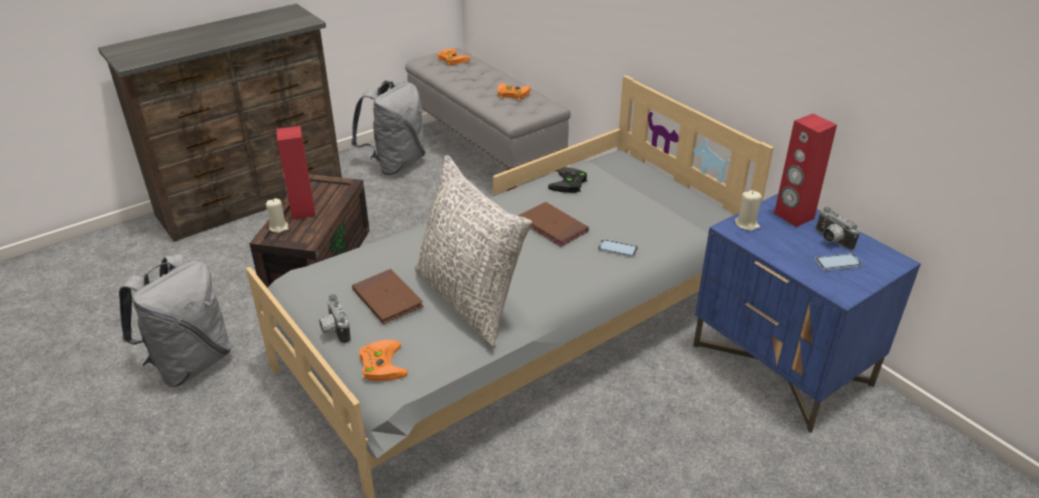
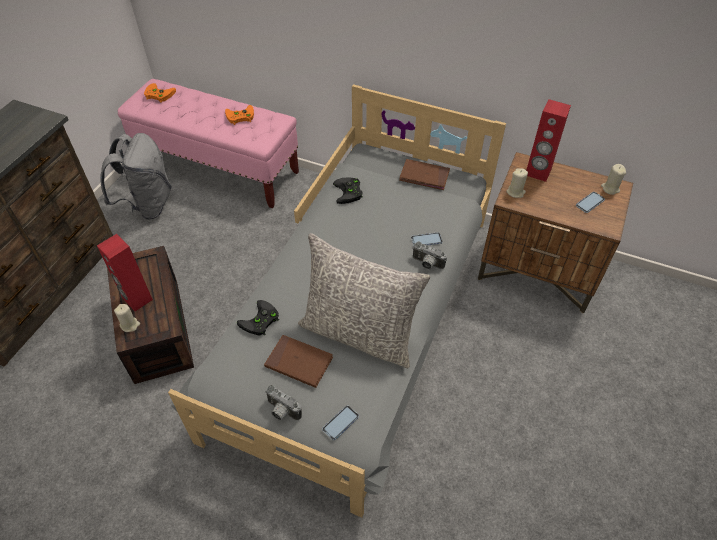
camera: 30 degrees left, 15 degrees up
(190, 363) = (123, 475): grey backpack -> none
(380, 363) = (340, 423): orange game controller -> phone
(382, 254) = (260, 321): none -> black game controller
(485, 156) = (219, 169): grey bench -> pink bench
(553, 227) = (367, 239): brown book -> brown book (424, 176)
(782, 366) = (538, 270): blue nightstand -> brown nightstand
(830, 240) = (573, 185): camera -> camera (427, 264)
(880, 258) = (610, 188): none -> beige candle

